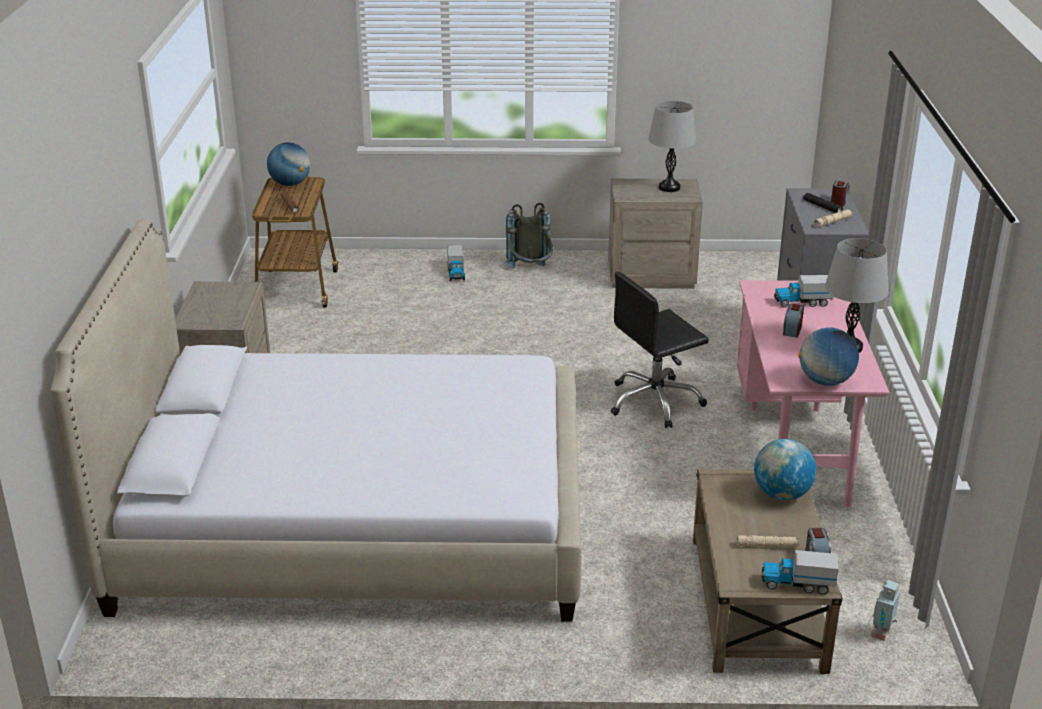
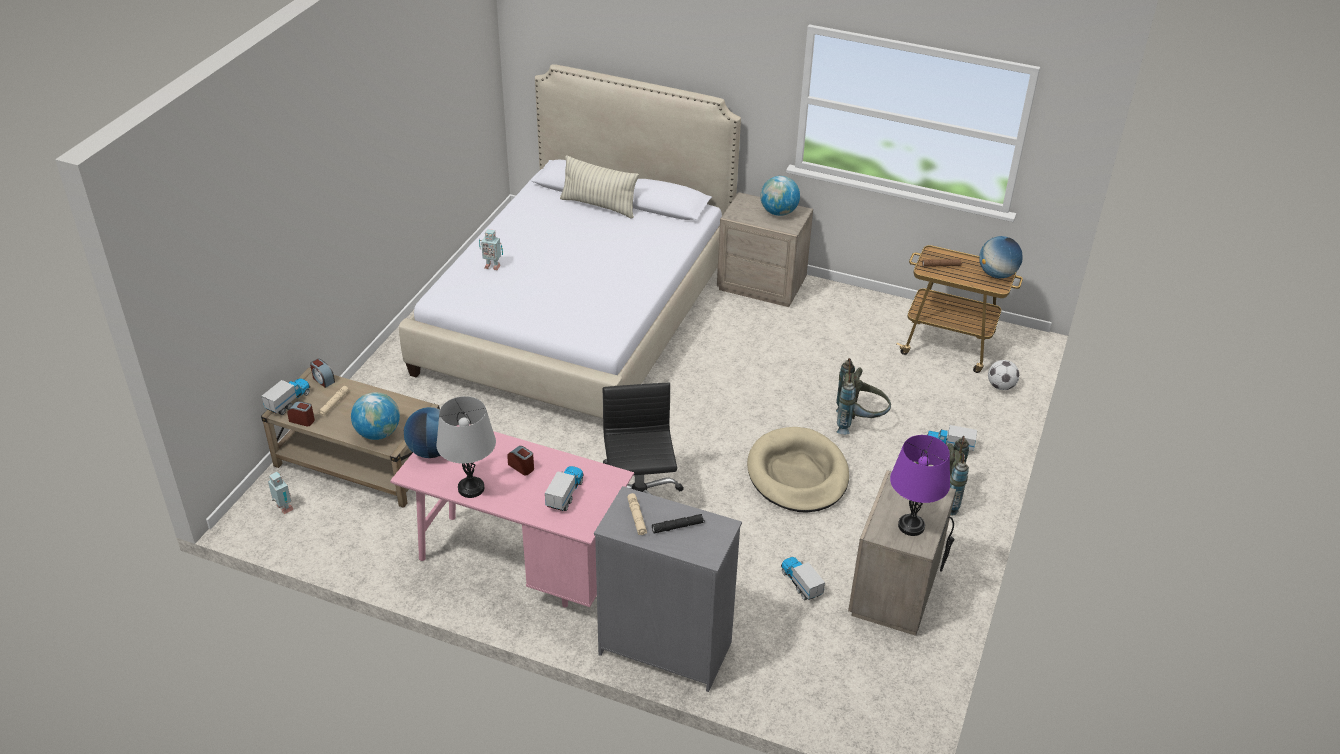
camera: 110 degrees right, 10 degrees up
(212, 298) = (778, 212): none -> globe
(225, 433) = (599, 205): none -> pillow
(352, 260) = (1000, 386): none -> football
(429, 474) = (492, 266): none -> toy robot
(451, 314) = (859, 422): none -> grey backpack
(548, 332) = (797, 474): none -> beige dog bed
(669, 188) = (911, 526): grey table lamp -> purple table lamp
(681, 311) = (800, 584): none -> toy truck
(839, 201) = (684, 546): alarm clock -> alarm clock (323, 380)

